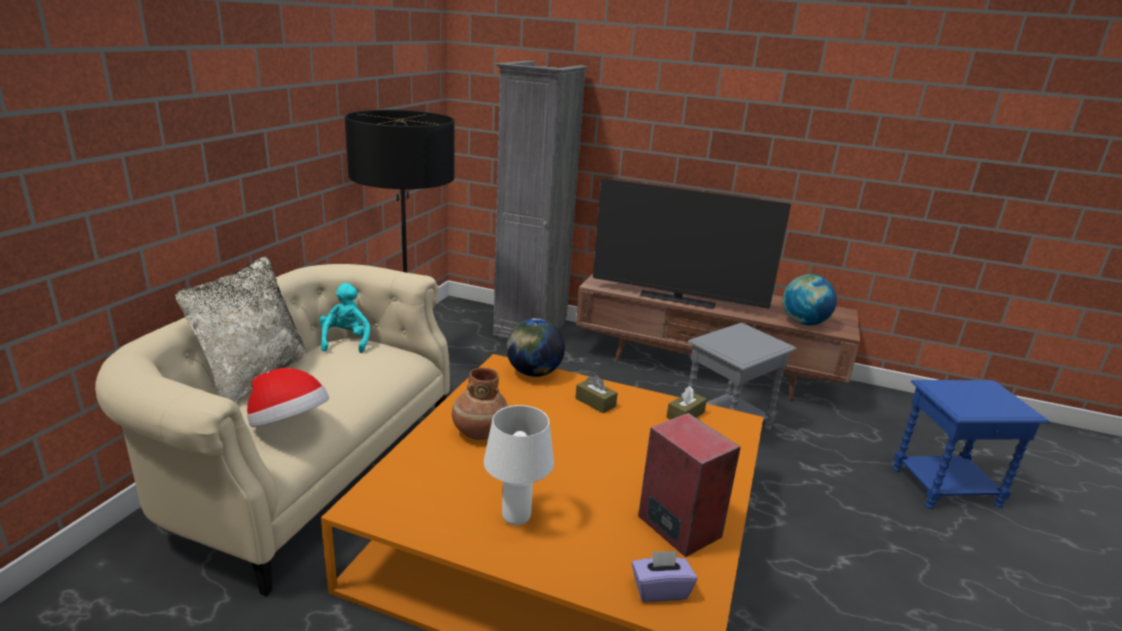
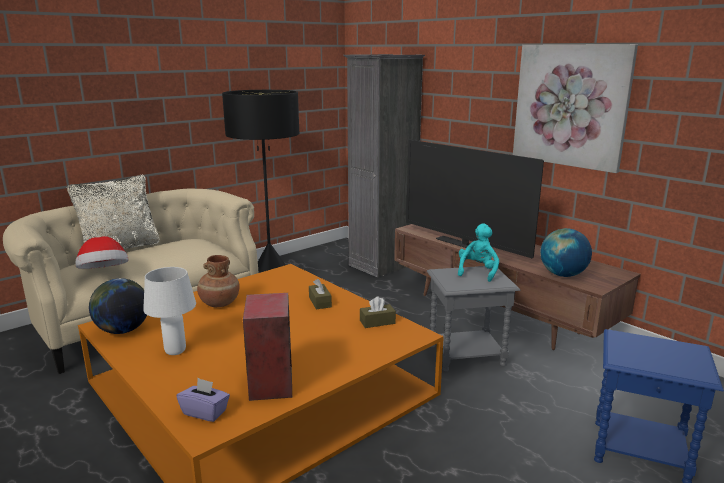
camera: 30 degrees right, 5 degrees down
(346, 341) = (194, 239): turquoise plush toy -> turquoise plush toy (477, 272)
(533, 373) = (302, 278): globe -> globe (122, 330)
(787, 139) = (570, 106): none -> picture

